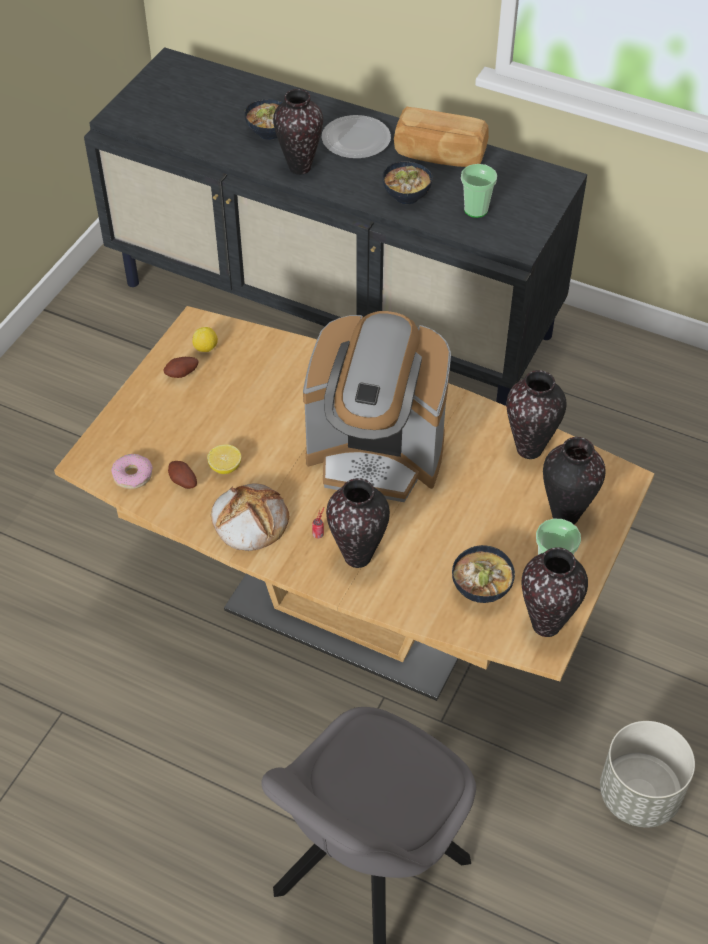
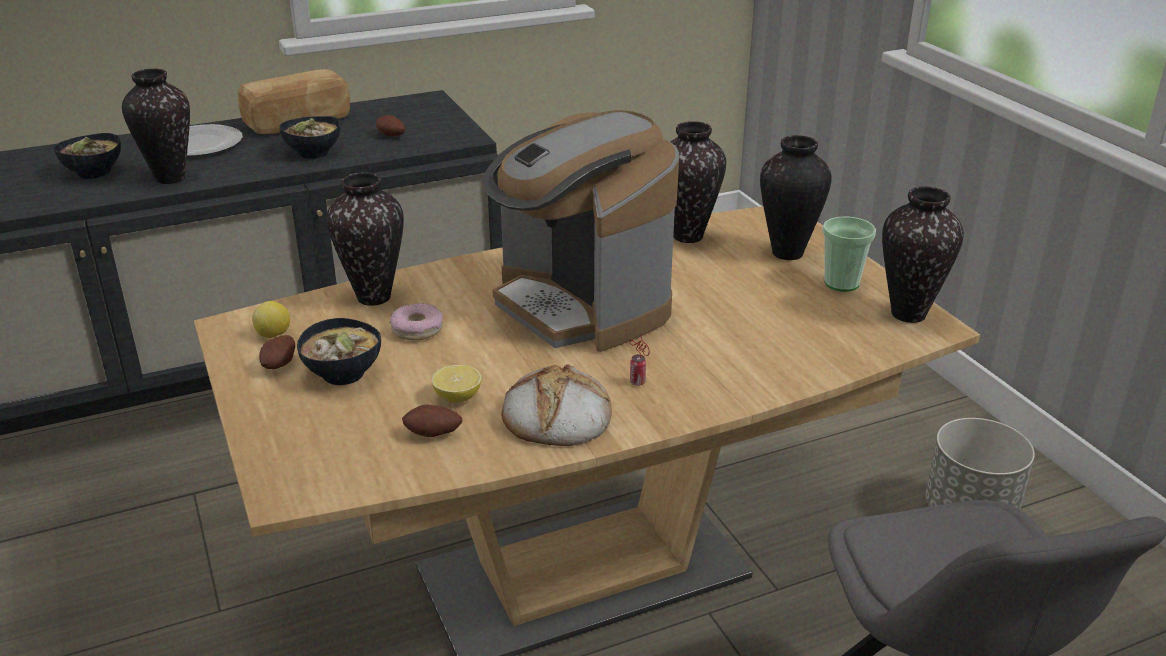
camera: 50 degrees left, 20 degrees down
(133, 475) = (365, 467): donut -> donut (417, 329)
(358, 557) = (701, 372): vase -> vase (375, 297)
(376, 454) = (581, 306): coffee machine -> coffee machine turned 90 degrees clockwise
(476, 209) = (390, 136): cup -> potato
(480, 589) = (826, 327): bowl -> bowl (342, 375)

